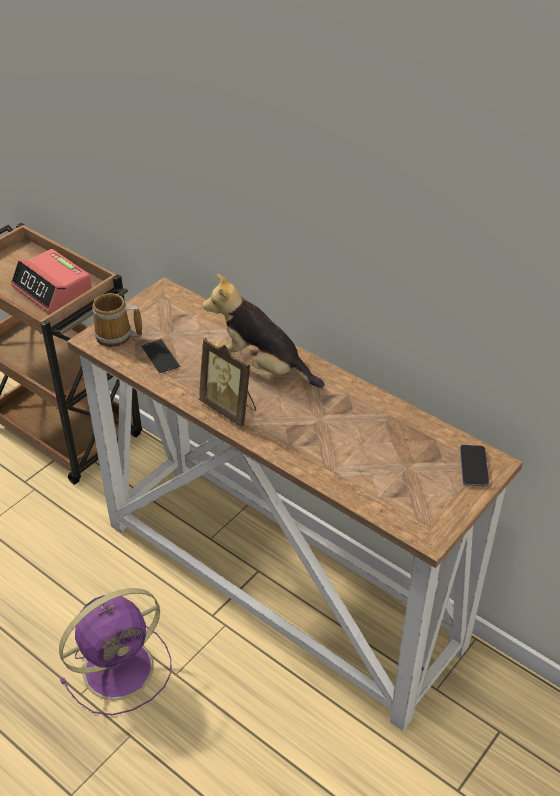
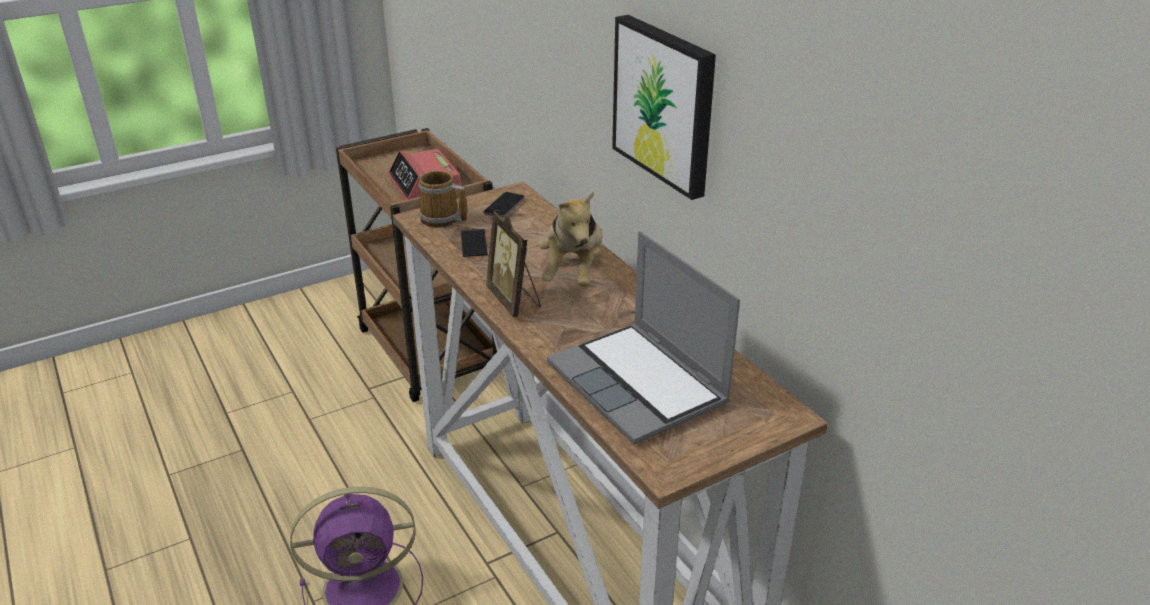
camera: 20 degrees right, 10 degrees down
(262, 367) = (573, 271): plush toy -> plush toy turned 135 degrees counterclockwise
(337, 222) = (665, 104): none -> picture
(373, 465) = (640, 385): none -> laptop
(473, 467) = (761, 413): phone -> phone (504, 206)

